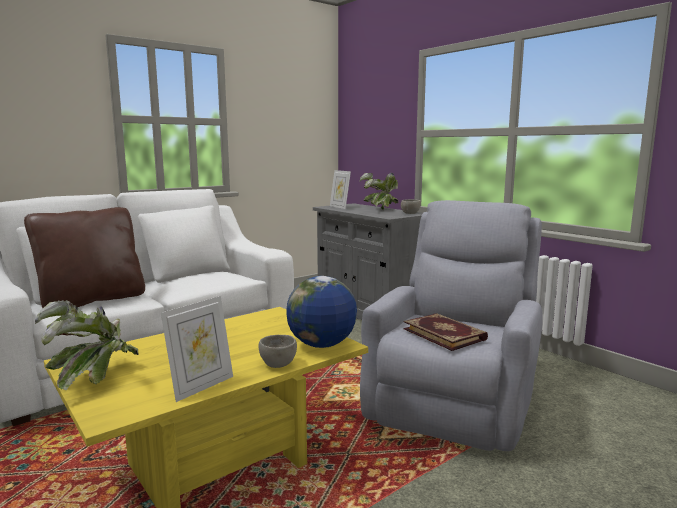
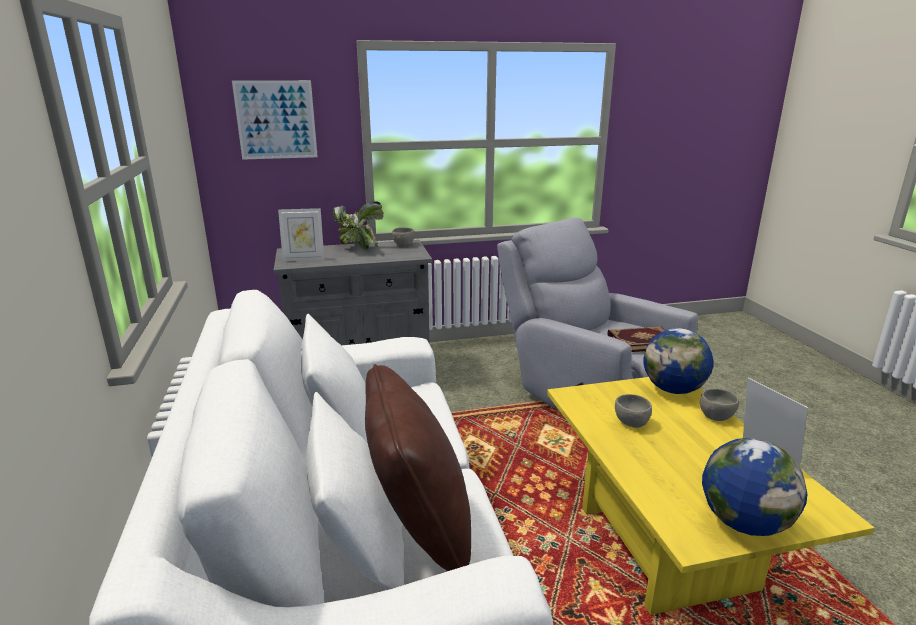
camera: 65 degrees left, 10 degrees up
(93, 378) = (744, 523): potted plant -> globe
(240, 334) = (631, 423): none -> grey bowl
(373, 114) = (276, 120): none -> picture

